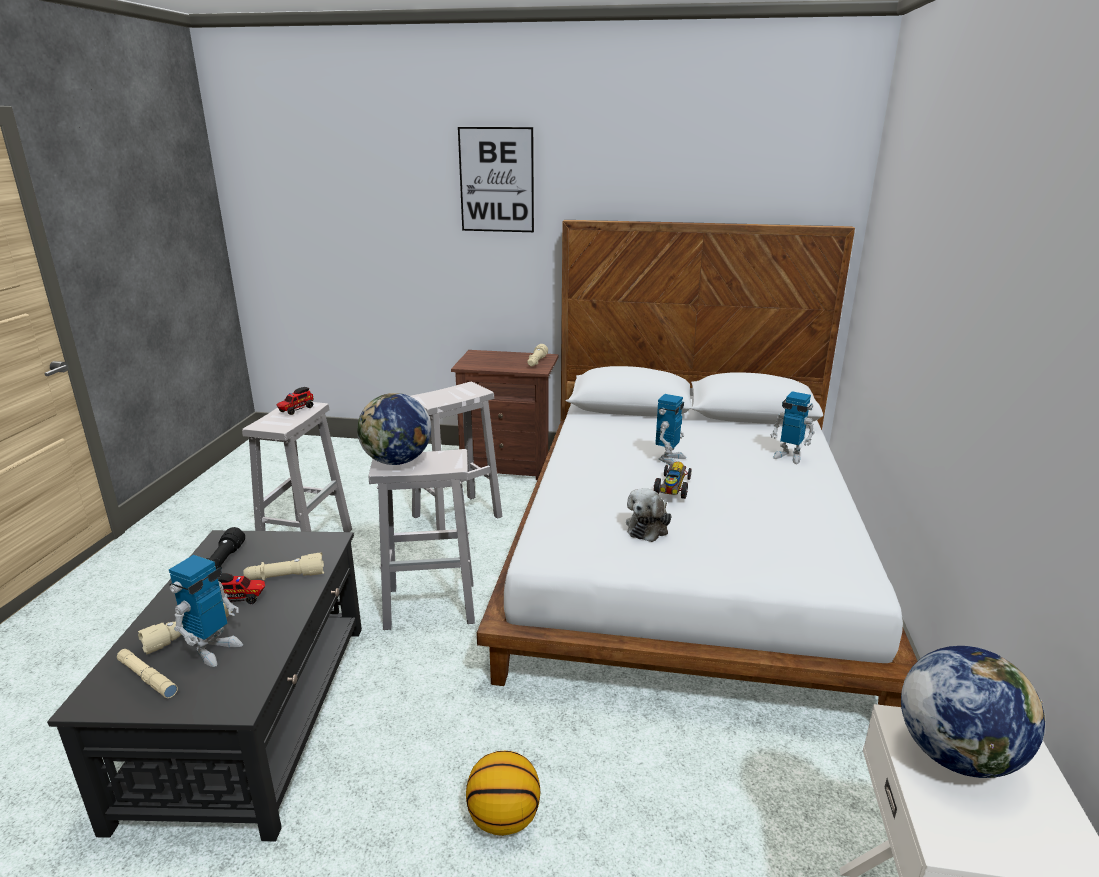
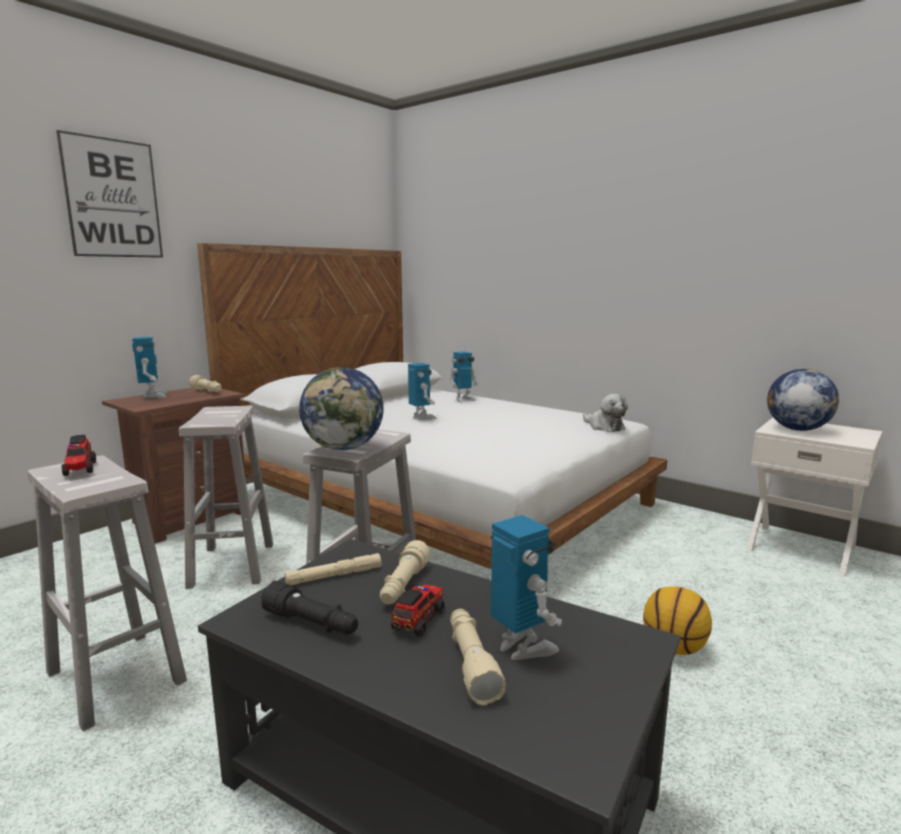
camera: 60 degrees left, 10 degrees down
(147, 678) = (551, 705): beige flashlight -> beige flashlight (334, 575)
(499, 355) = (153, 396): none -> toy robot
(648, 527) = (509, 441): plush toy -> plush toy (604, 427)
(672, 488) = (467, 424): toy car -> none

